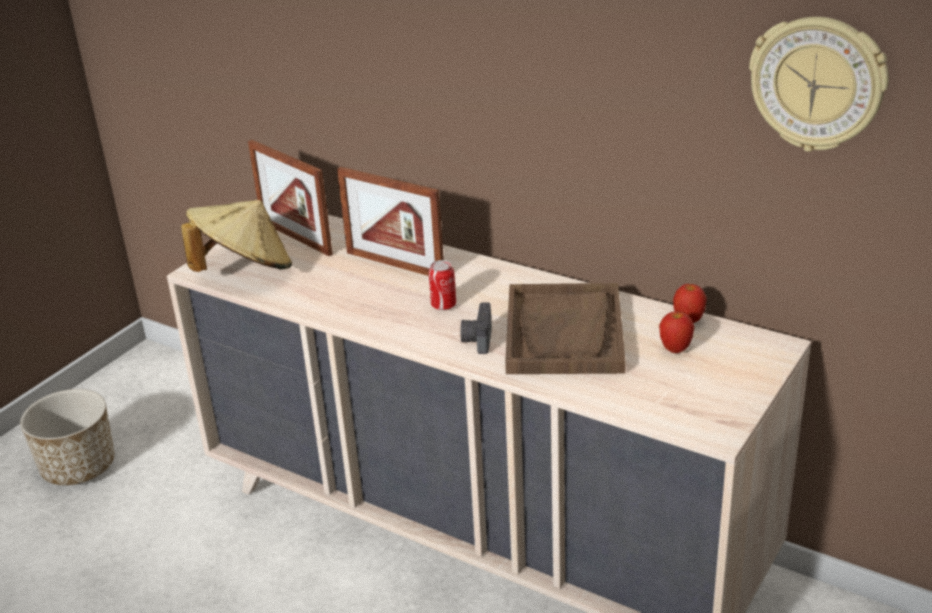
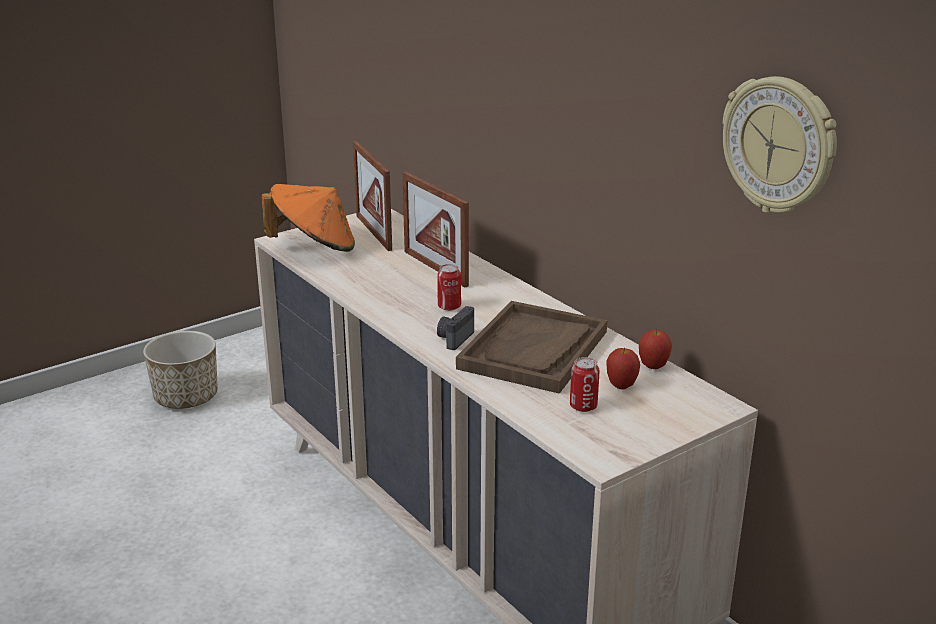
camera: 20 degrees right, 5 degrees down
(244, 270) = (314, 247): beige hat -> orange hat
(657, 381) = (583, 406): none -> can

